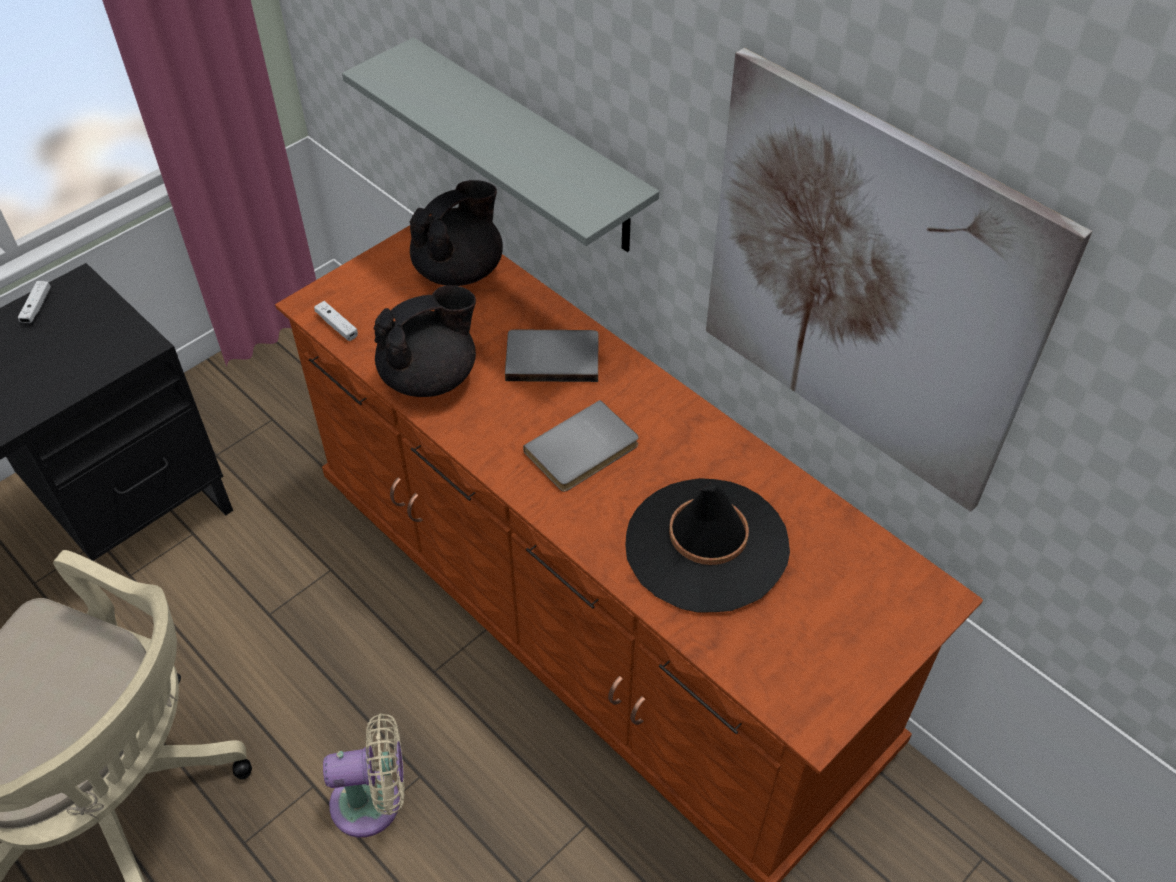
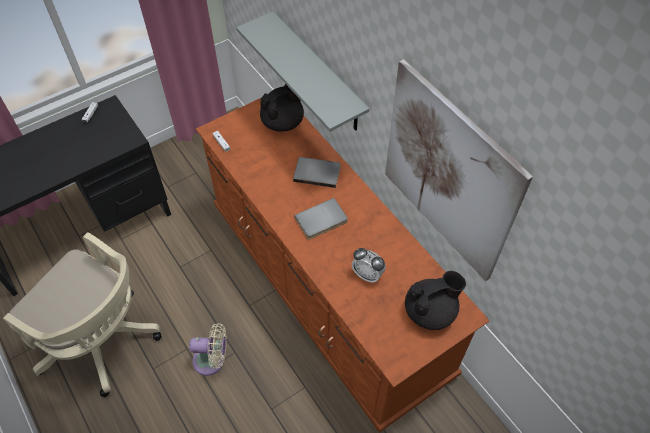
camera: 10 degrees right, 5 degrees up
(430, 376) = (259, 174): black teapot -> black teapot (430, 311)
(706, 545) = (367, 274): black hat -> alarm clock

